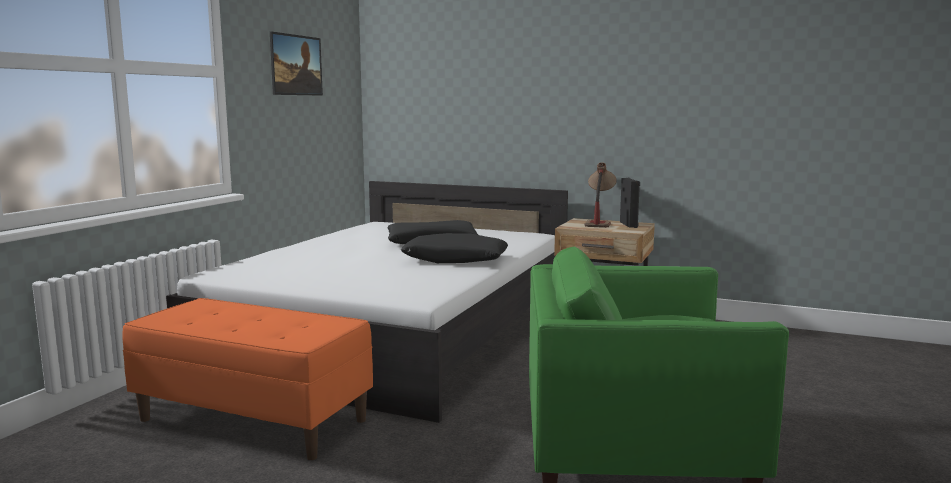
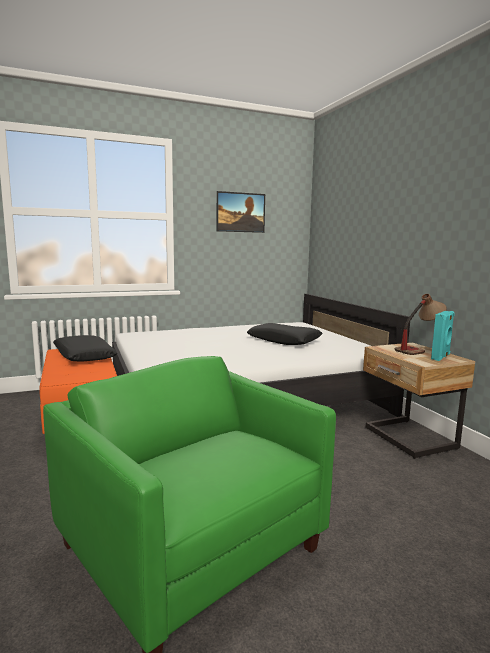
camera: 45 degrees right, 0 degrees up
(455, 260) = (258, 355): black pillow -> black pillow (84, 356)
(629, 225) = (441, 357): black speaker -> turquoise speaker

